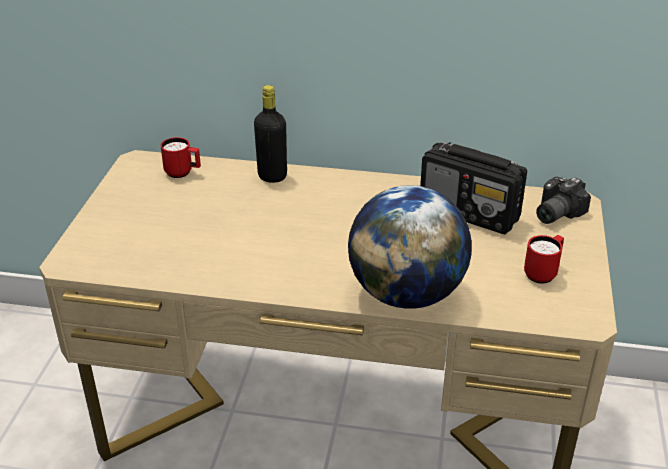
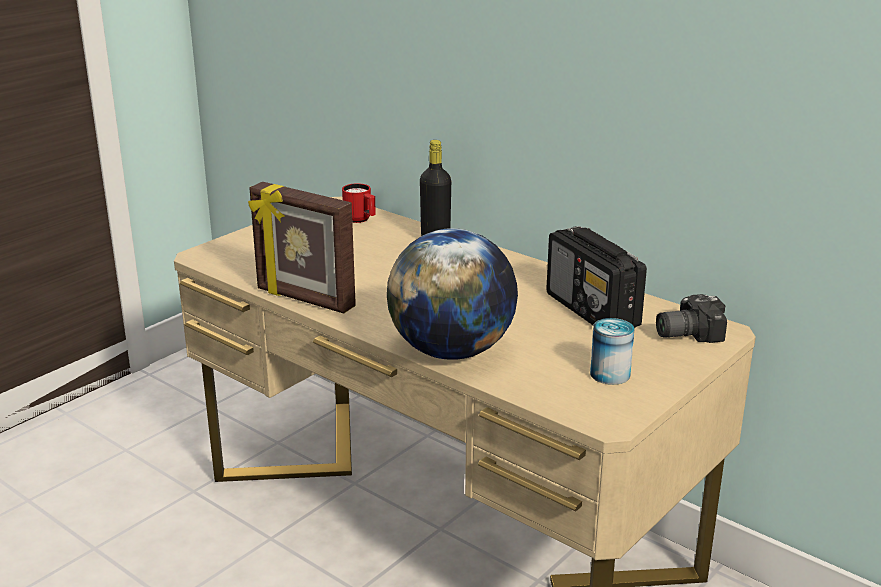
camera: 30 degrees right, 10 degrees down
(224, 281) = (304, 299): none -> picture frame
(543, 273) = (610, 374): red mug -> can

